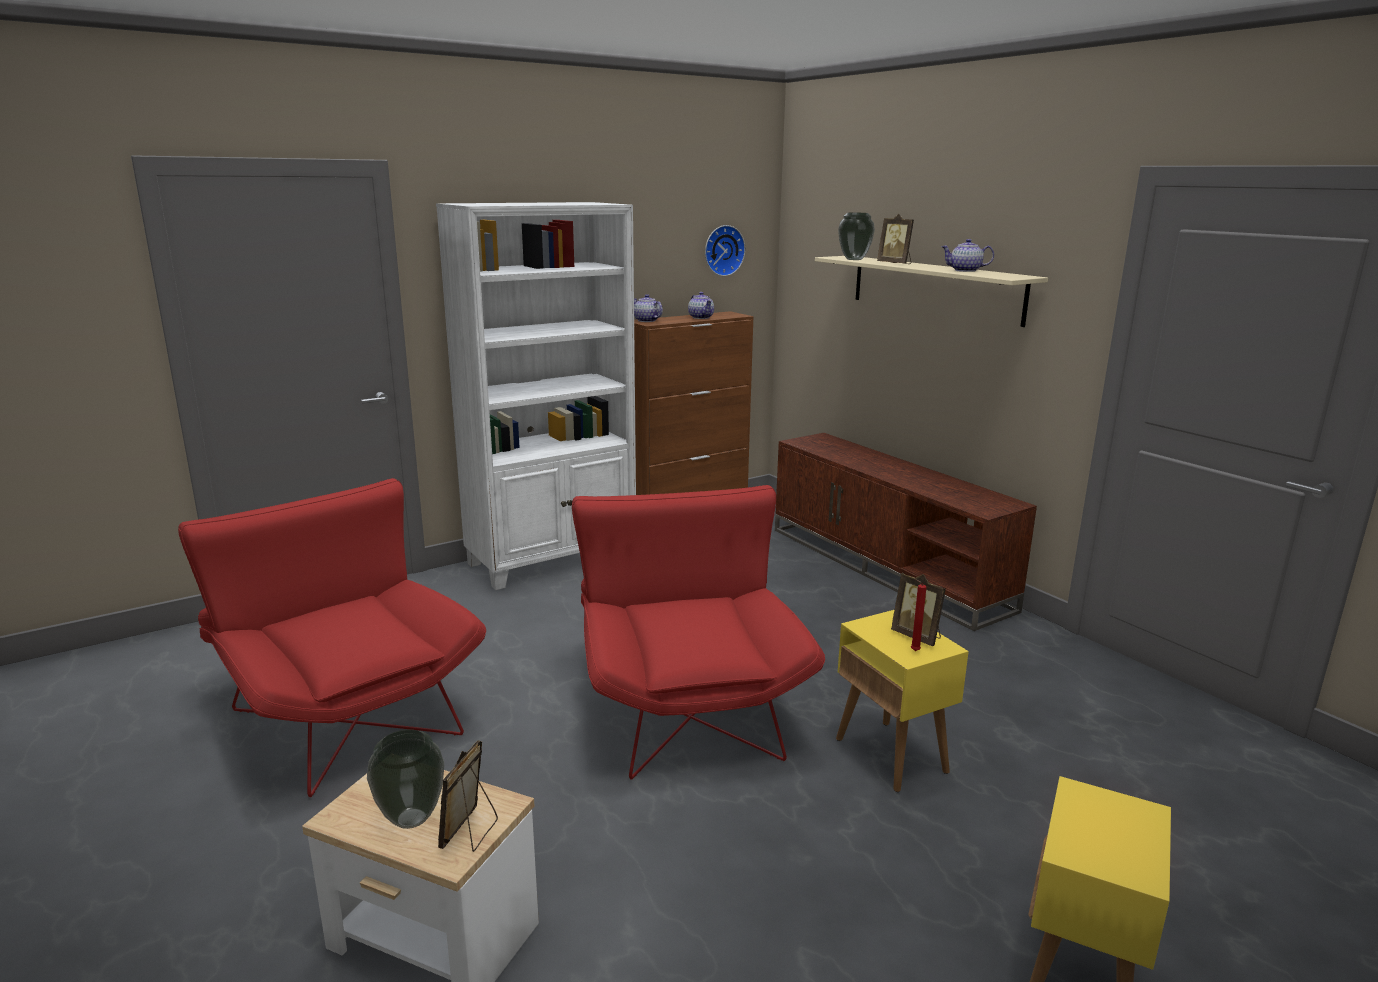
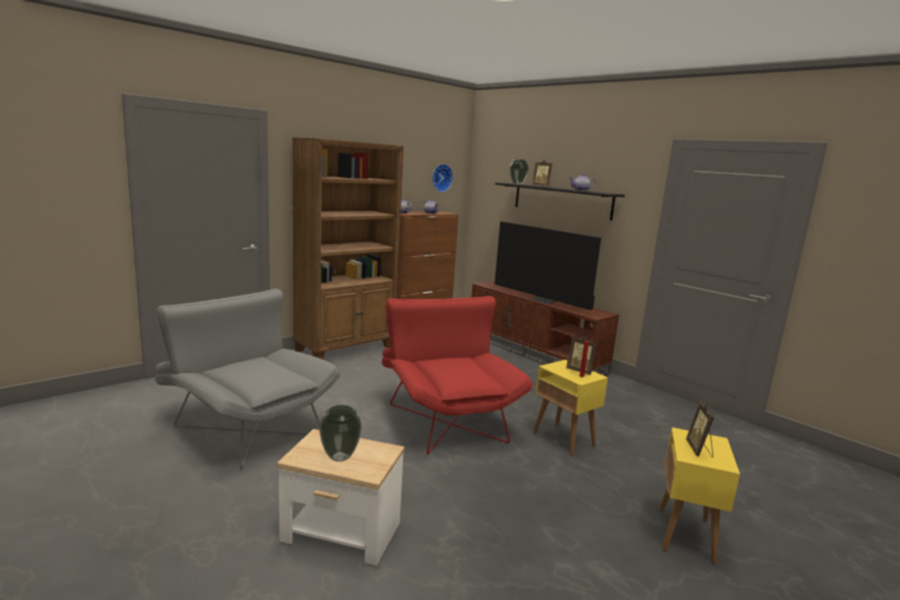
camera: 10 degrees left, 5 degrees down
(344, 711) = (246, 425): red armchair -> grey armchair
(471, 832) = (376, 462): picture frame -> picture frame (699, 450)
(553, 560) = (346, 349): white bookcase -> brown bookcase
(897, 477) = (543, 301): none -> television
(935, 288) = (561, 200): beige shelf -> black shelf

